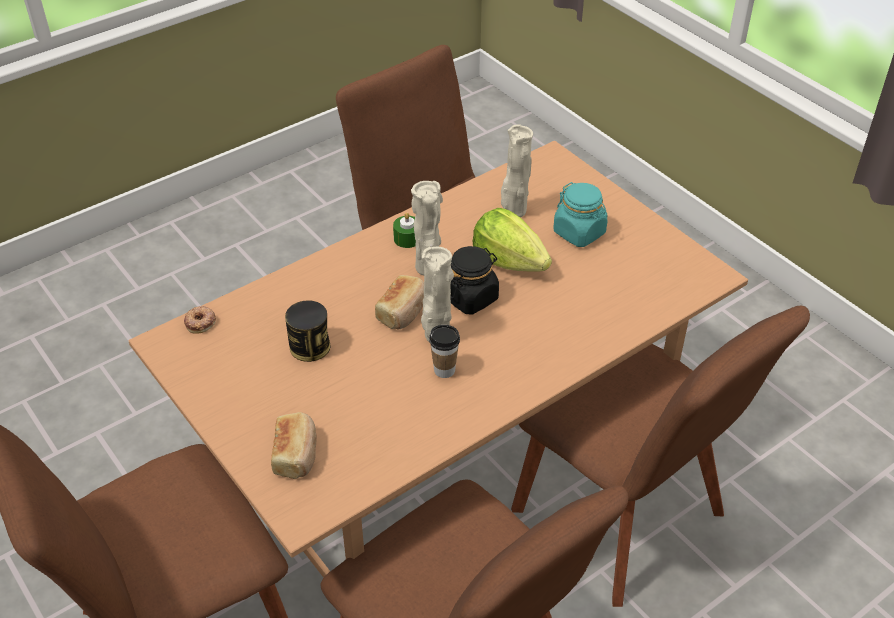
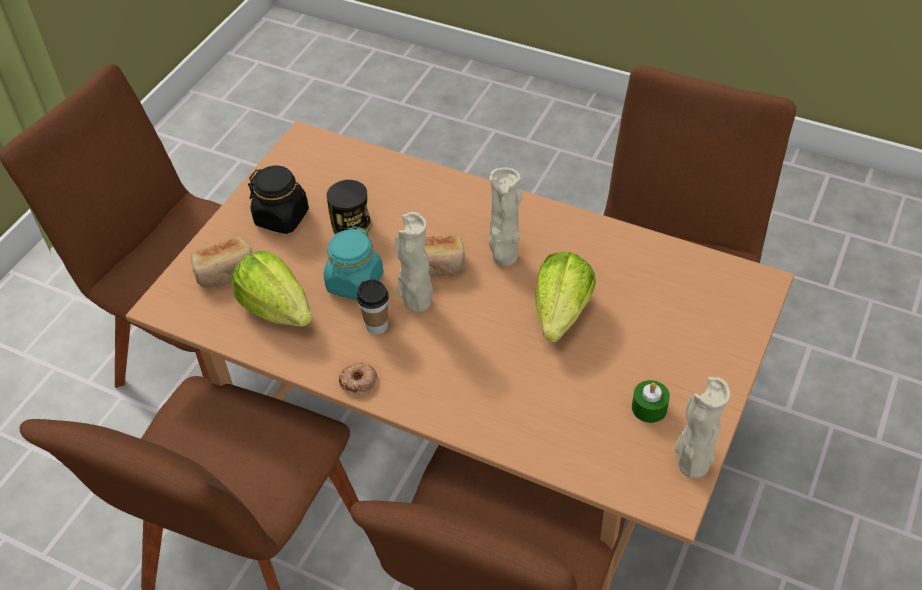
camera: 65 degrees right, 5 degrees up
(200, 322) = (339, 148): donut -> donut (358, 381)
(373, 430) = (277, 308): none -> lettuce
(407, 238) = (537, 226): green candle -> green candle (649, 408)
(470, 297) = (486, 305): black jar -> black jar (282, 217)
(514, 211) = (641, 287): beige vase -> beige vase (691, 465)
(579, 233) = (650, 353): turquoise jar -> turquoise jar (355, 283)

